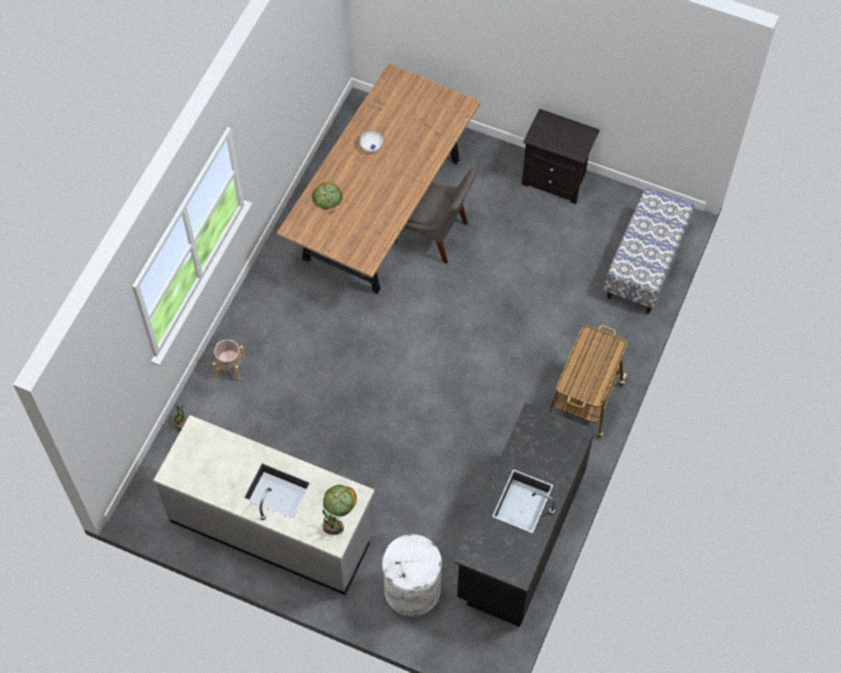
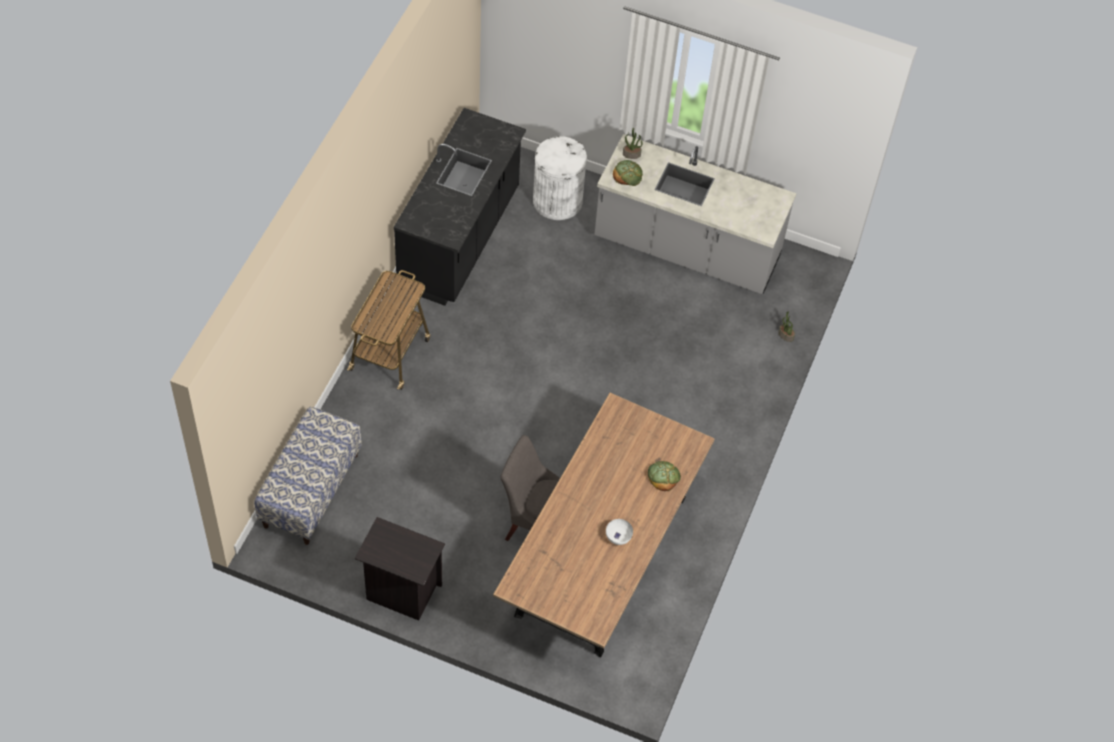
camera: 175 degrees right, 5 degrees down
(230, 367) = (746, 388): beige planter -> none

